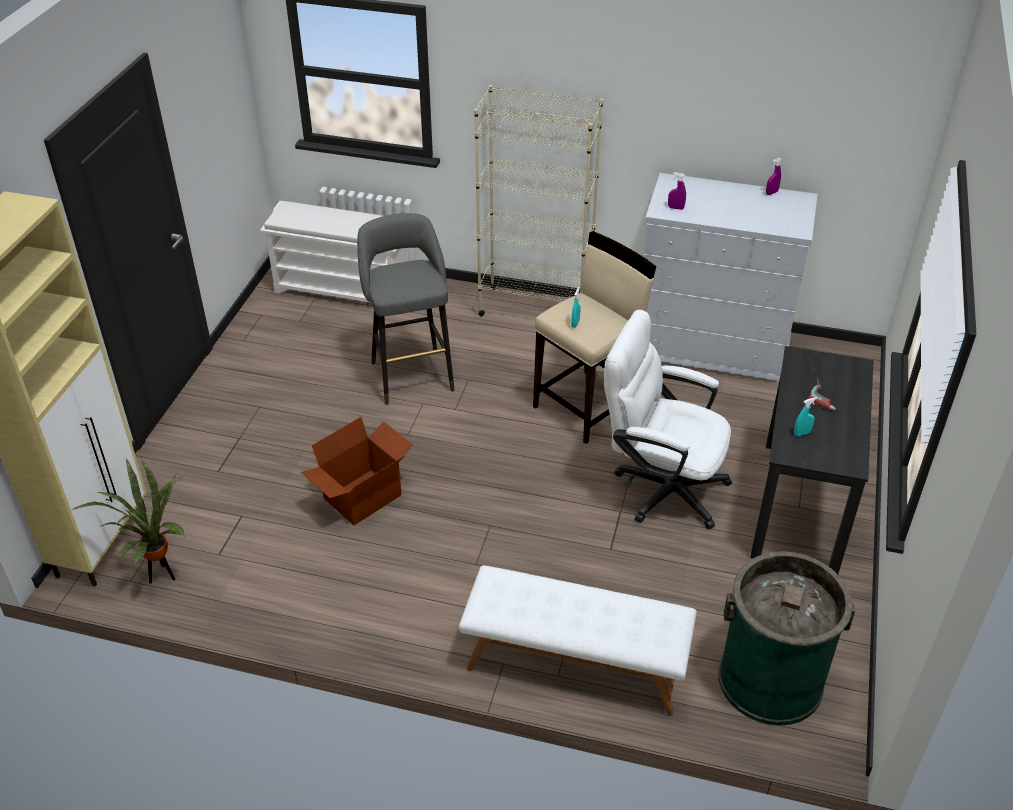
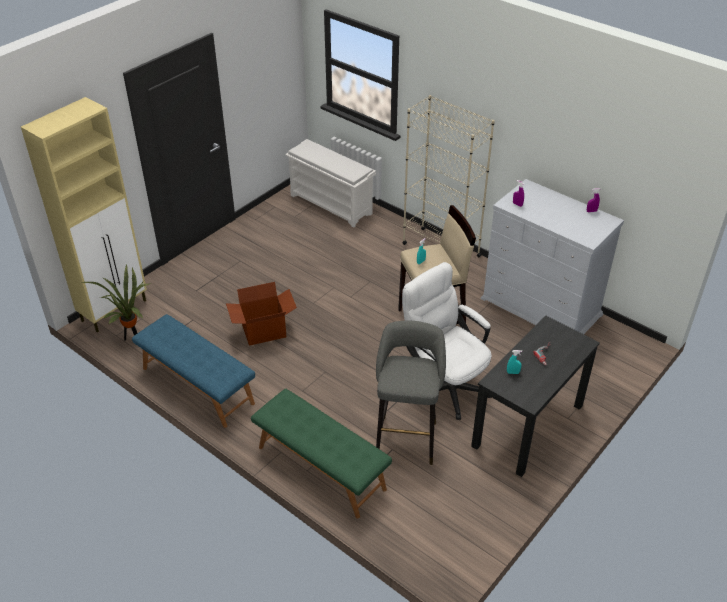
camera: 25 degrees right, 0 degrees up
(313, 612) = (197, 386): none -> blue bench
(410, 373) = (338, 267): grey stool -> grey stool (406, 436)
(574, 665) = (320, 468): white bench -> green bench
(770, 680) = (431, 522): green trash can -> none

